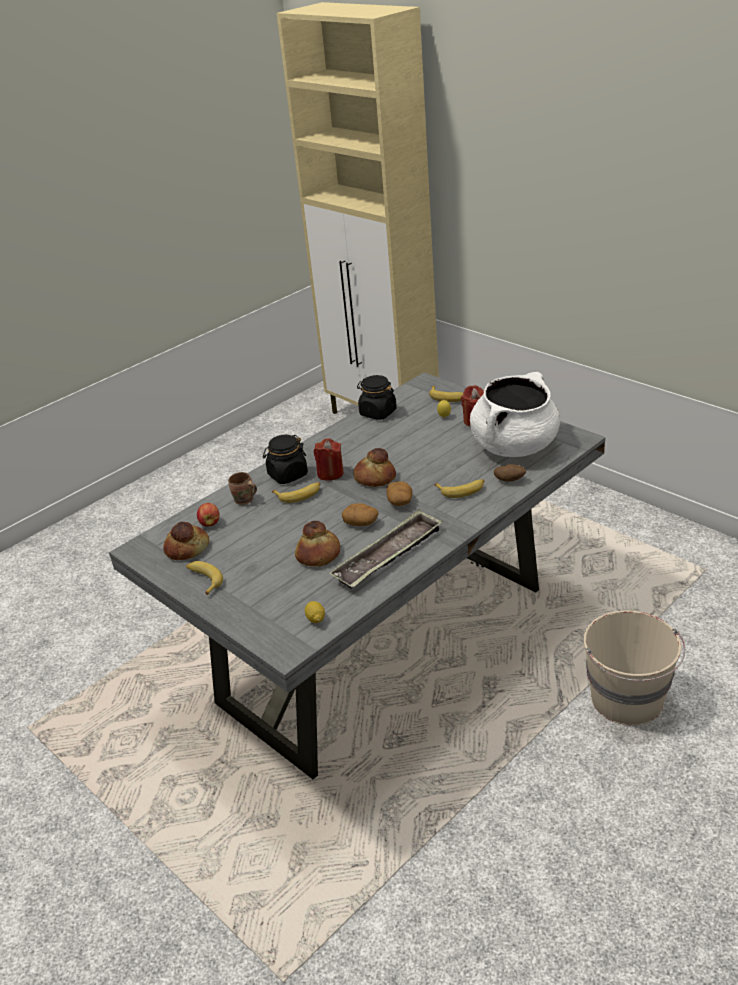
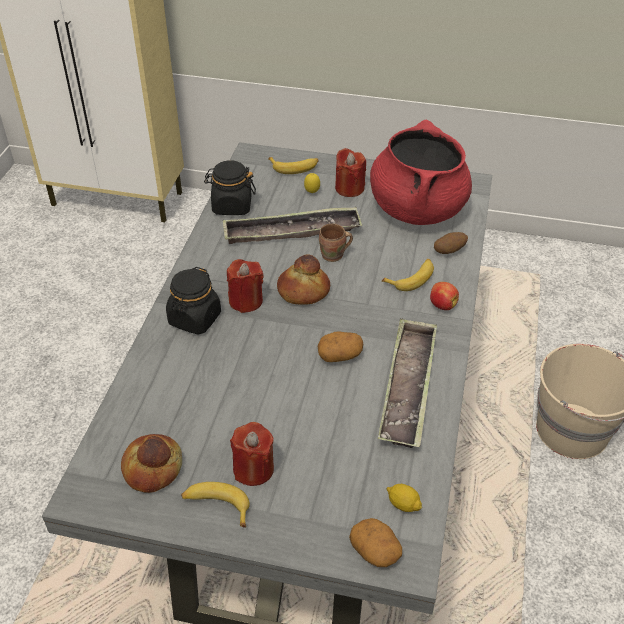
camera: 35 degrees left, 10 degrees up
(210, 523) = (151, 420): apple -> apple (442, 305)
(243, 568) = (253, 469): none -> red candle
(244, 501) = (170, 372): brown mug -> brown mug (334, 256)
(299, 495) = (233, 342): banana -> none
(319, 555) = (329, 415): bread -> none
(400, 502) = (359, 313): potato -> potato (376, 551)
(404, 439) = (292, 232): none -> tray
(514, 446) = (417, 209): white cooking pot -> red cooking pot

